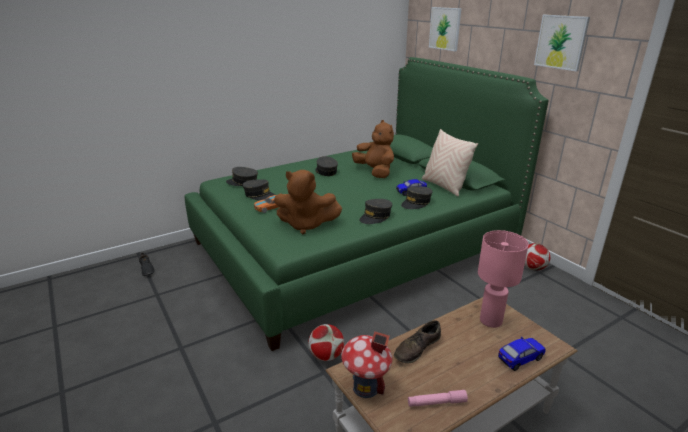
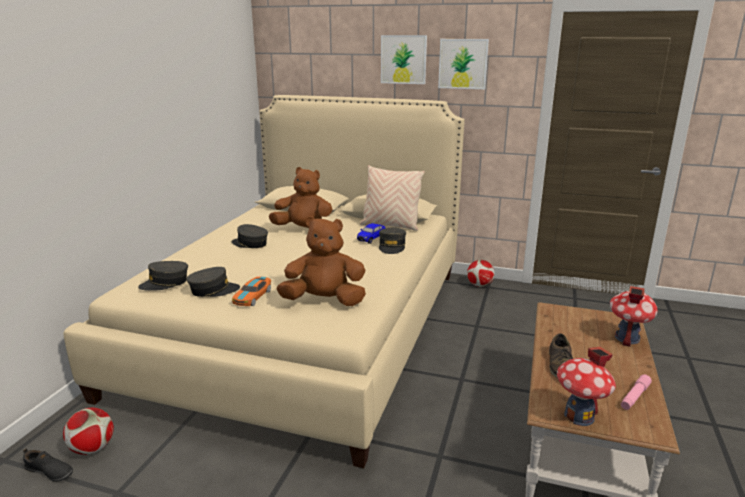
camera: 40 degrees left, 5 degrees down
(306, 225) = (324, 301): brown plush toy -> brown plush toy turned 150 degrees counterclockwise
(326, 356) = (421, 440): football -> football (92, 448)
(353, 246) = (305, 326): green bed -> beige bed
(375, 217) = (378, 270): grey cap -> none
(445, 28) = (316, 60): picture -> picture (403, 59)
(490, 321) = (571, 321): pink table lamp -> none
(520, 359) = (627, 338): toy car -> toy house

